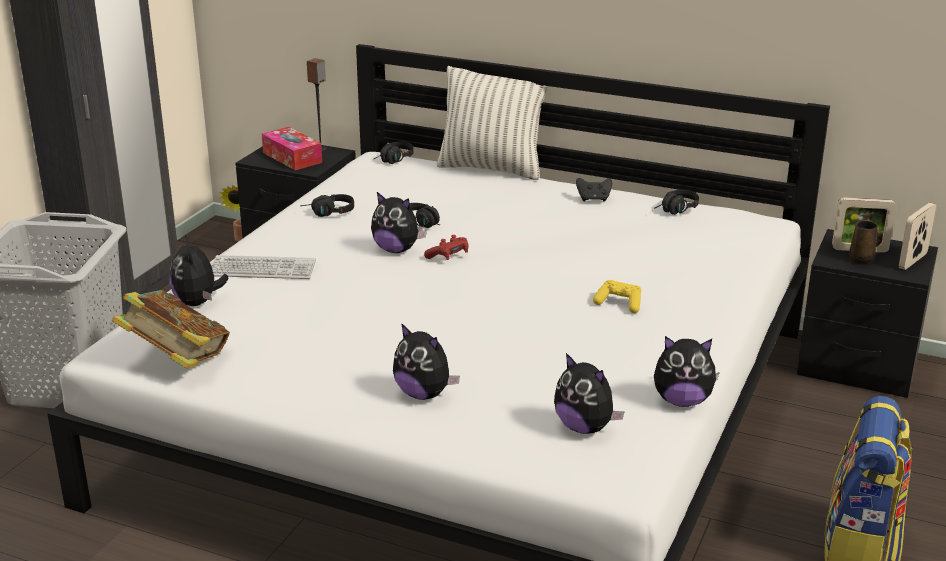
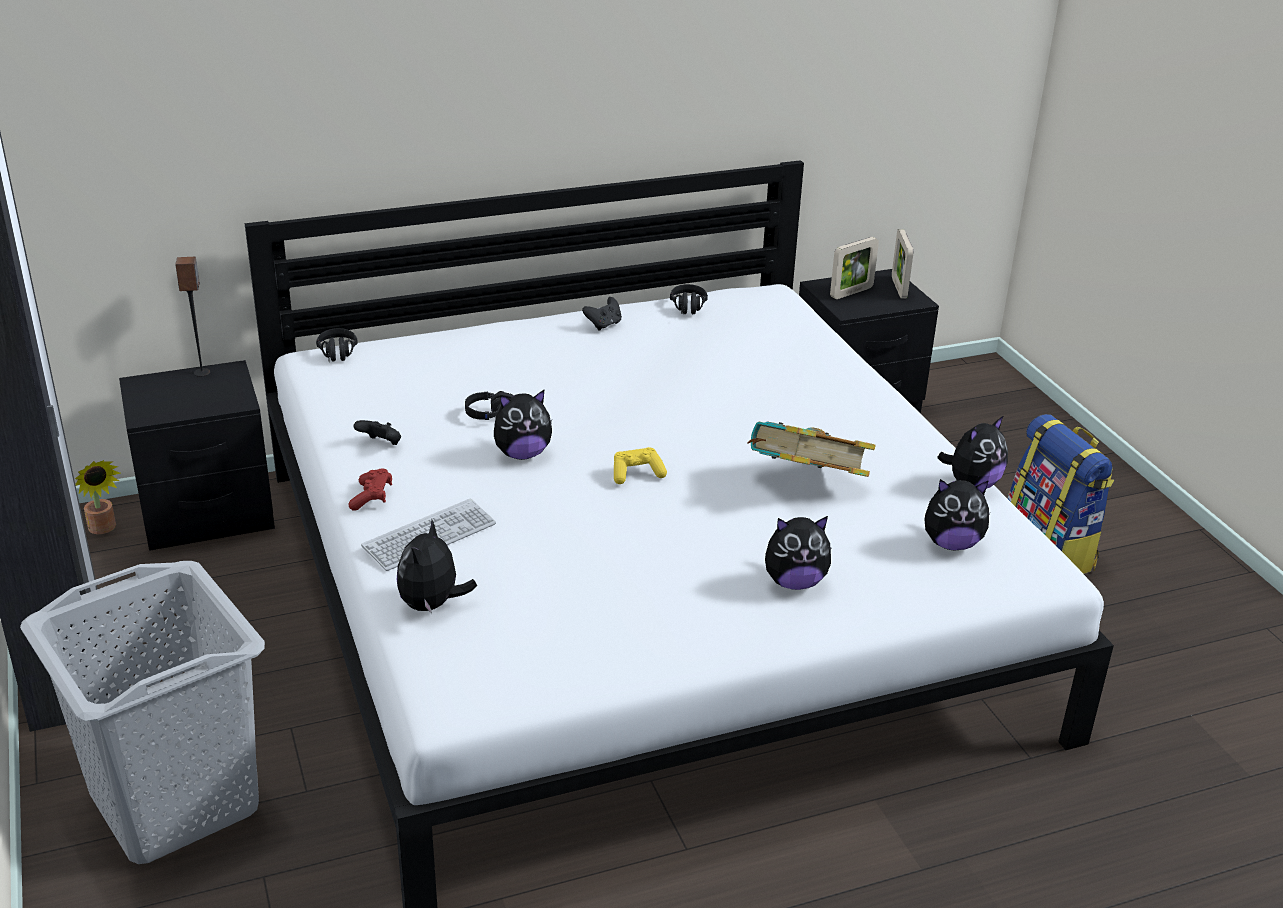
camera: 45 degrees left, 5 degrees up
(176, 361) = (529, 675): book -> book (805, 483)
(198, 303) = (432, 605): plush toy -> plush toy turned 75 degrees clockwise
(292, 157) = (187, 396): tissue box -> none
(328, 213) = (381, 444): black headphones -> black game controller
(448, 256) = (583, 439): red game controller -> red game controller (372, 497)
(491, 168) = (453, 327): pillow -> none
(619, 304) = (795, 420): yellow game controller -> yellow game controller (636, 474)
(862, 259) = (866, 300): brown mug -> none

